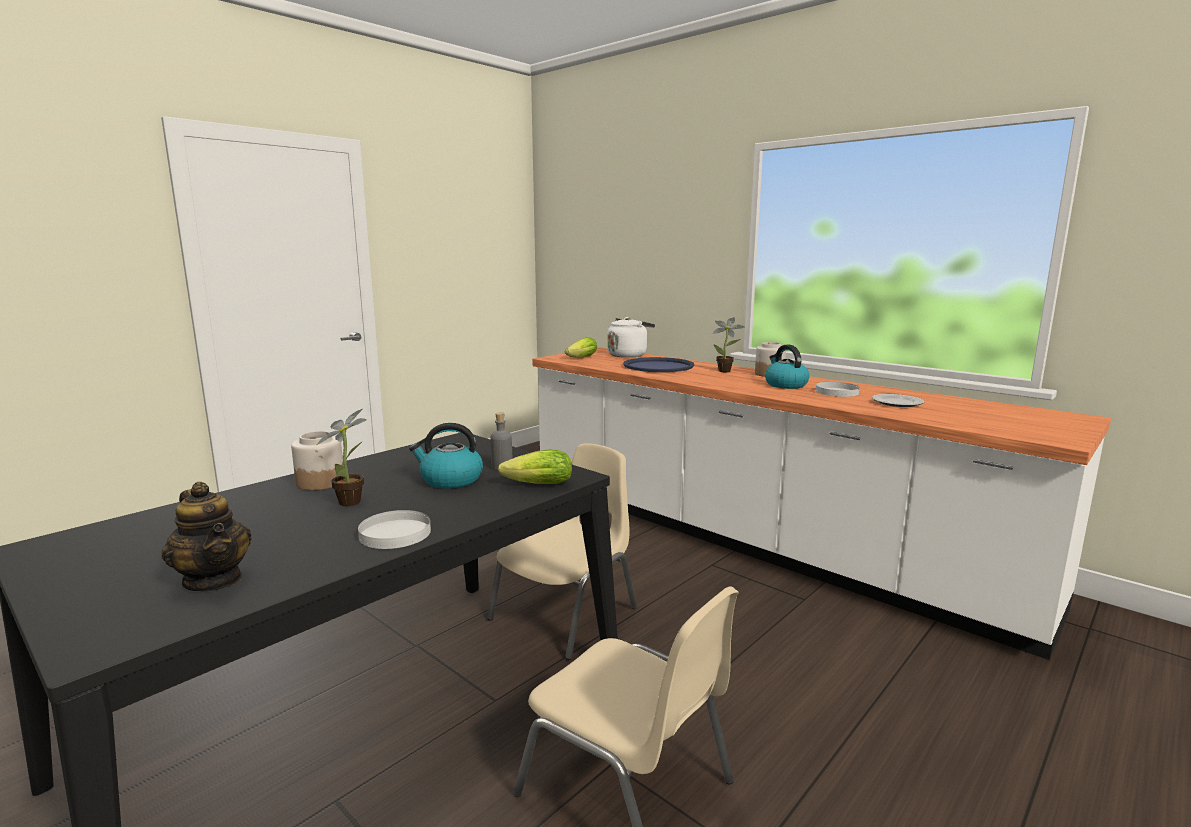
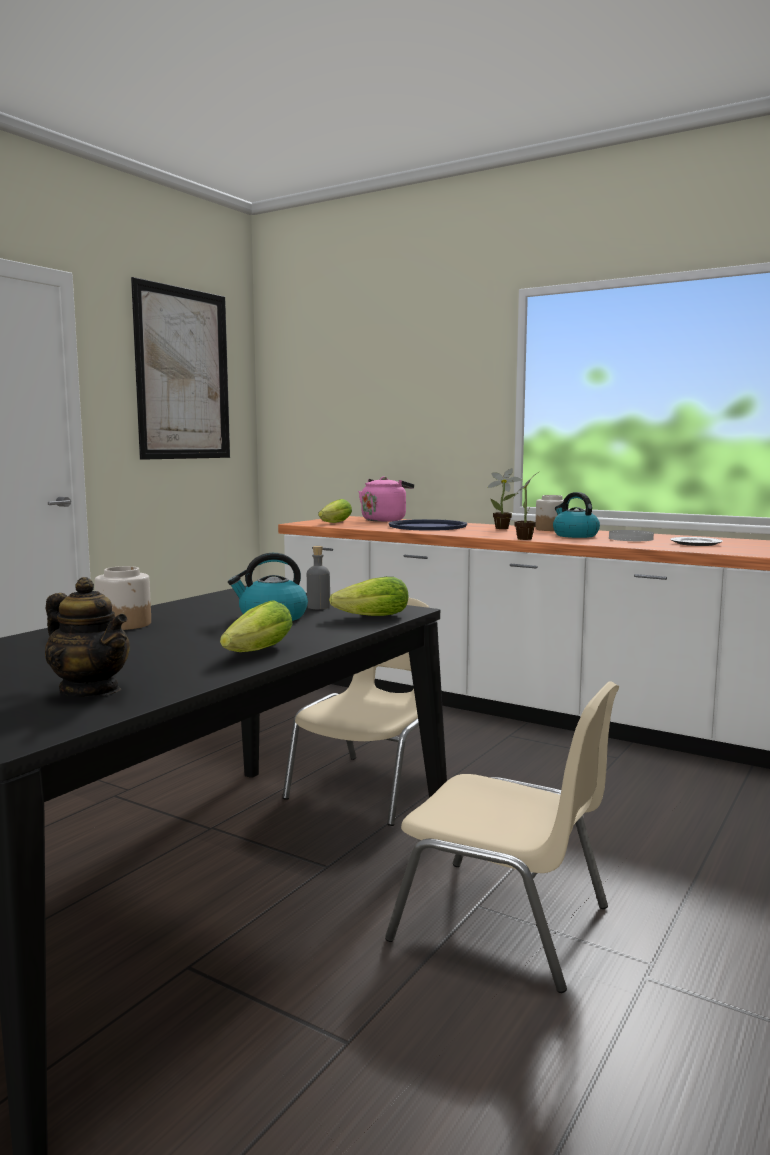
camera: 10 degrees left, 5 degrees down
(353, 501) = (180, 635): potted plant -> potted plant (525, 538)
(395, 533) = (254, 653): white plate -> lettuce
(465, 222) = (183, 374): none -> picture
(628, 355) = (385, 520): white kettle -> pink kettle

